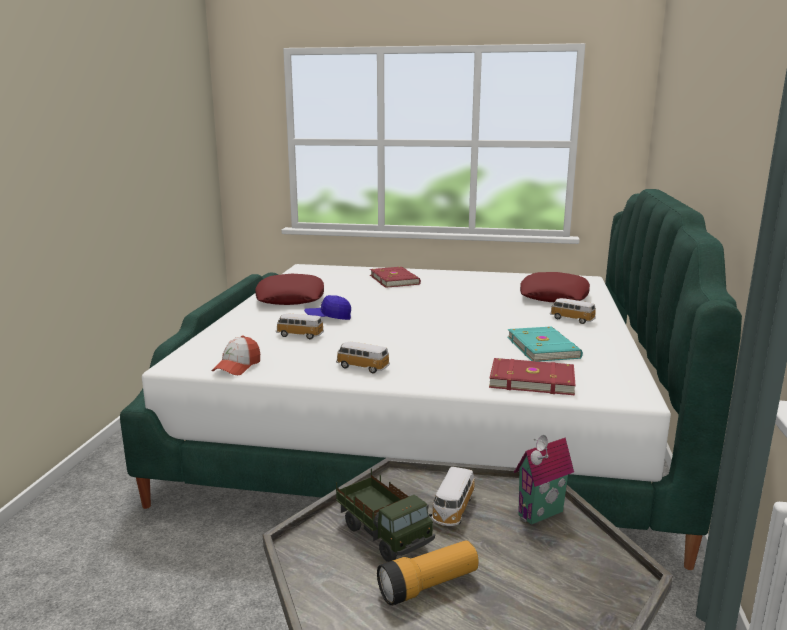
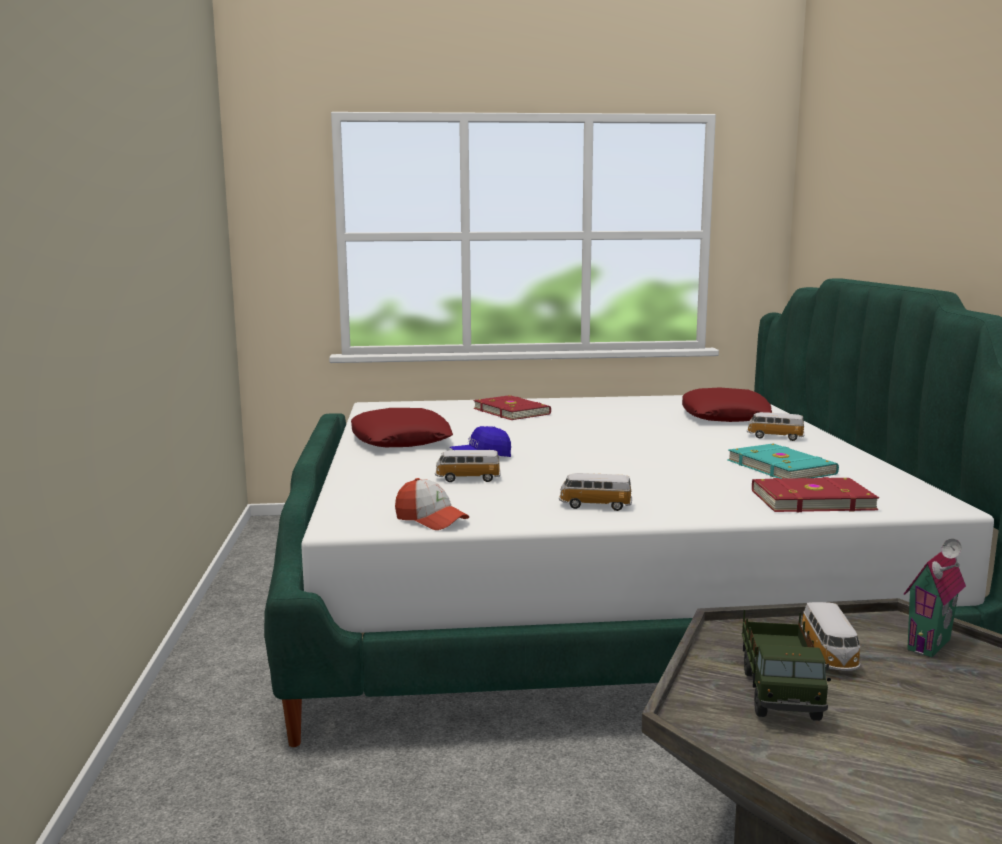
camera: 15 degrees left, 5 degrees down
(237, 367) = (431, 520): cap -> cap turned 60 degrees counterclockwise
(384, 534) = (780, 692): toy truck -> toy truck turned 60 degrees clockwise
(428, 586) = (893, 738): flashlight -> none

